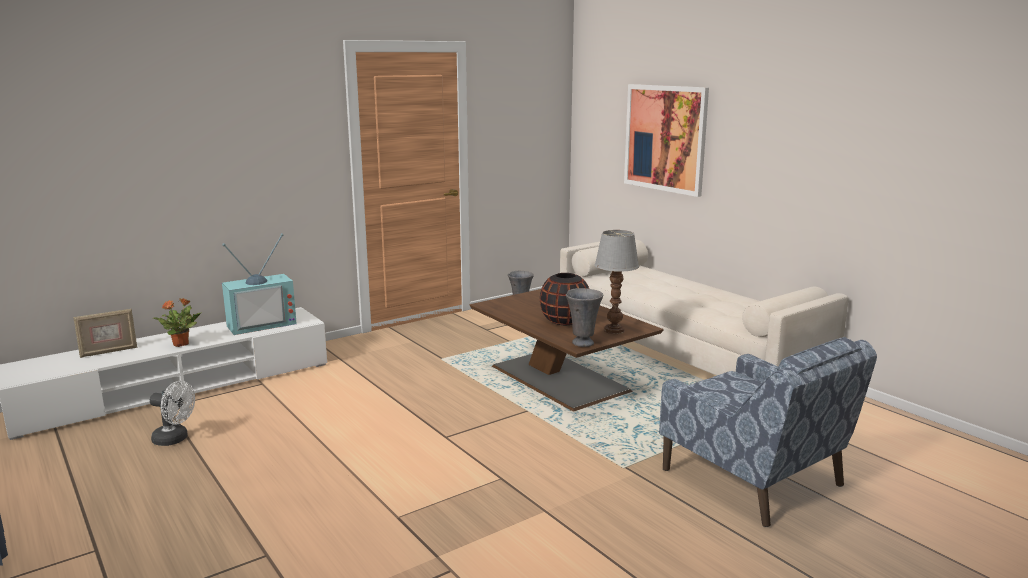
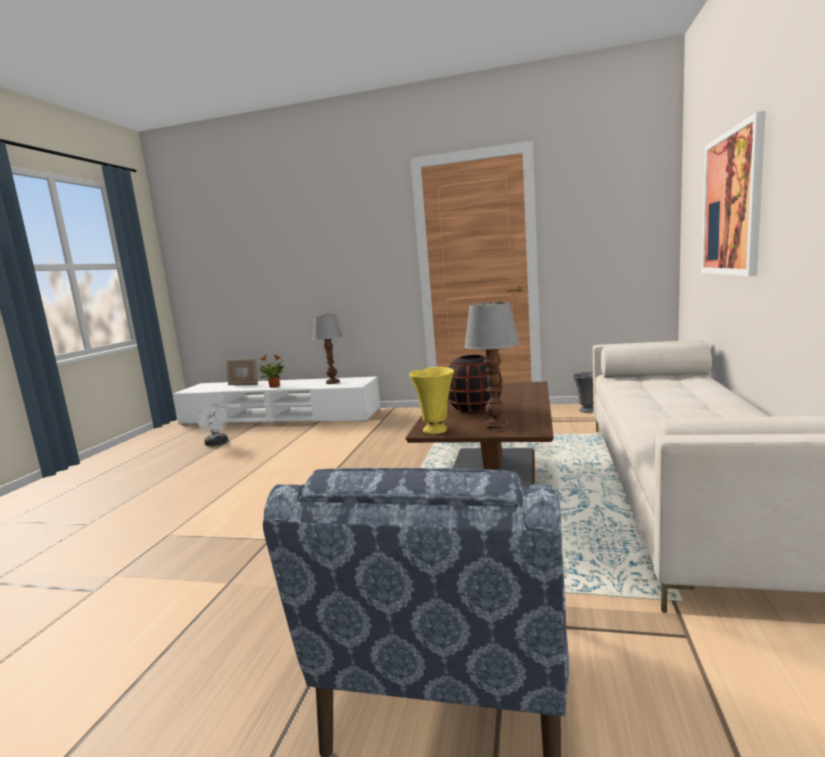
camera: 50 degrees right, 5 degrees down
(261, 324) = (333, 382): television -> table lamp
(582, 343) = (436, 430): grey vase -> yellow vase

